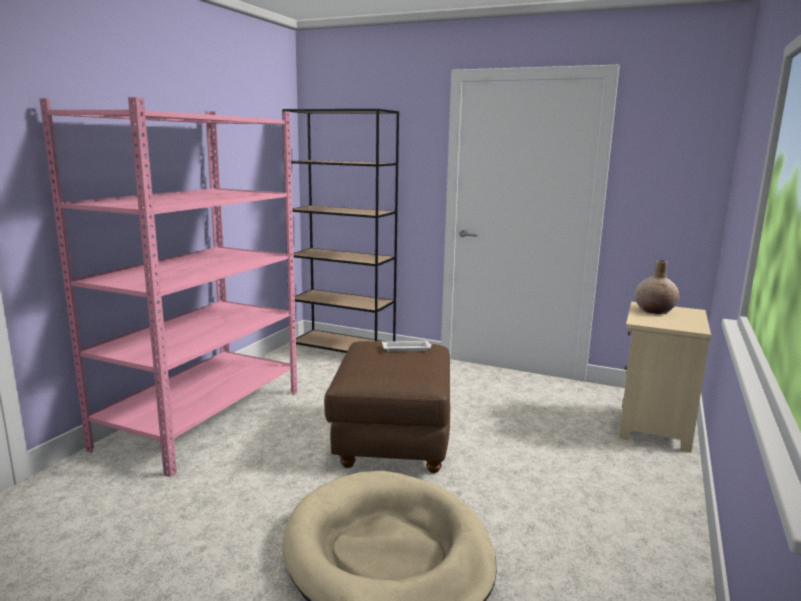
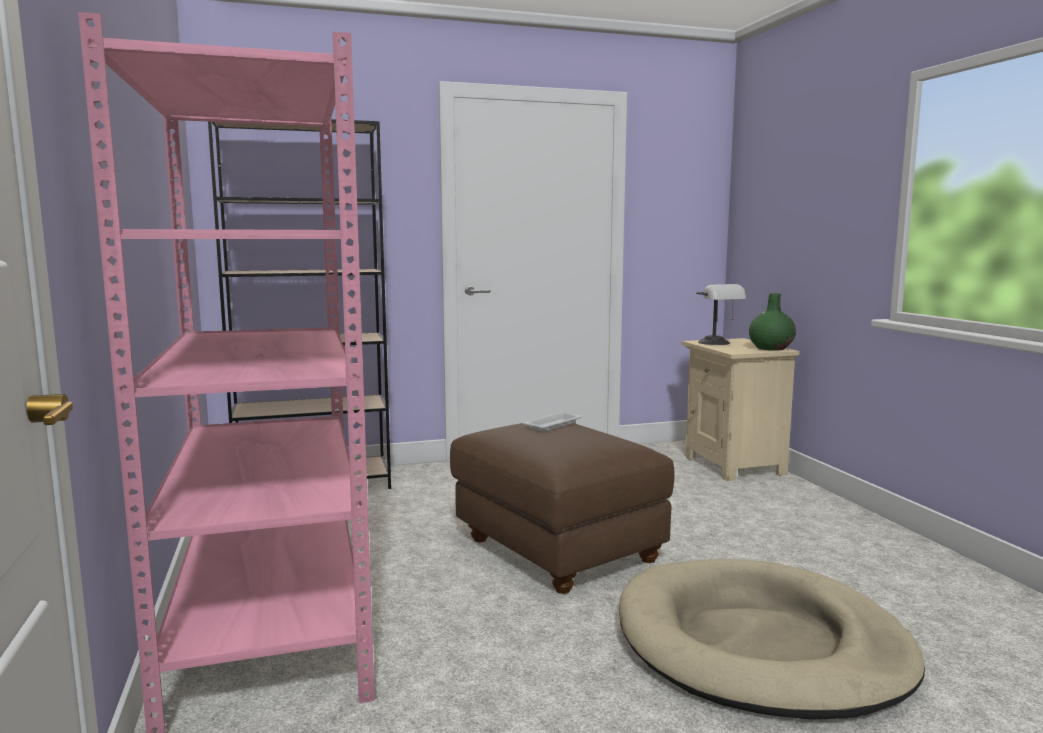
camera: 40 degrees left, 5 degrees down
(654, 310) = (718, 343): beige vase -> table lamp
(689, 326) = (771, 348): none -> green vase

